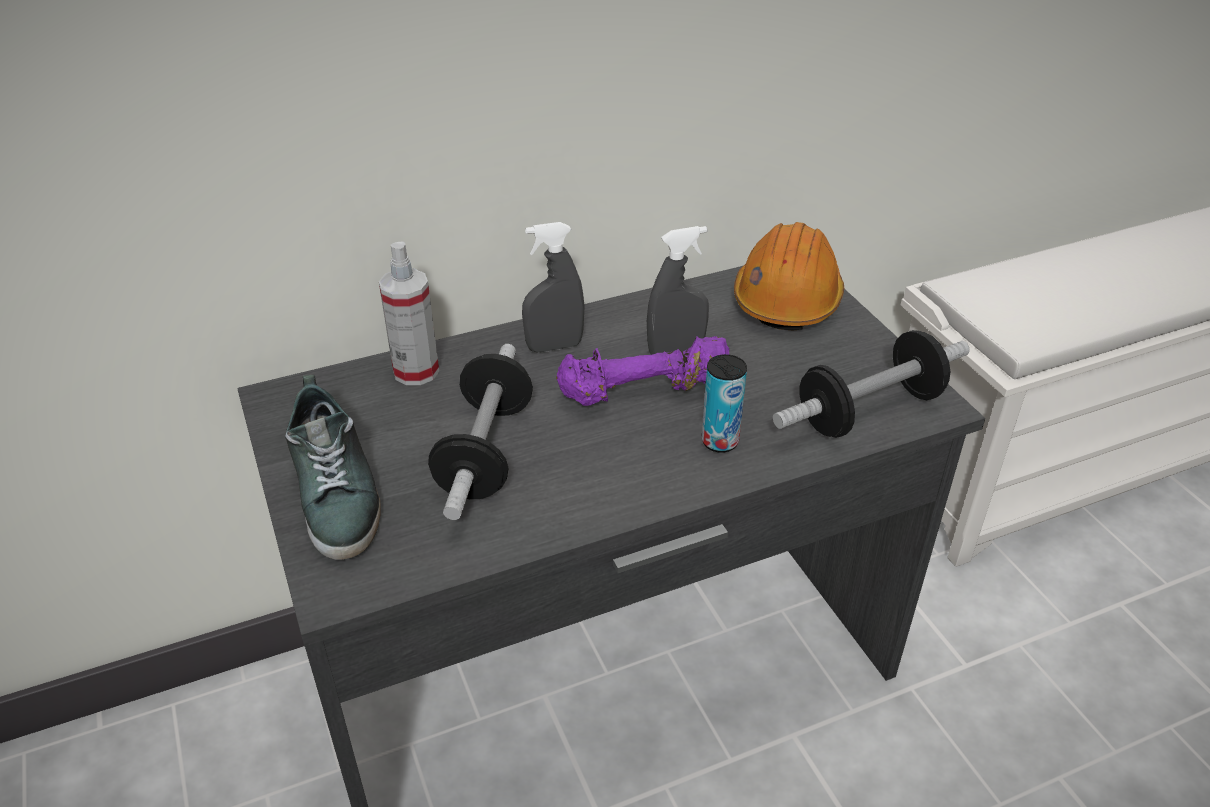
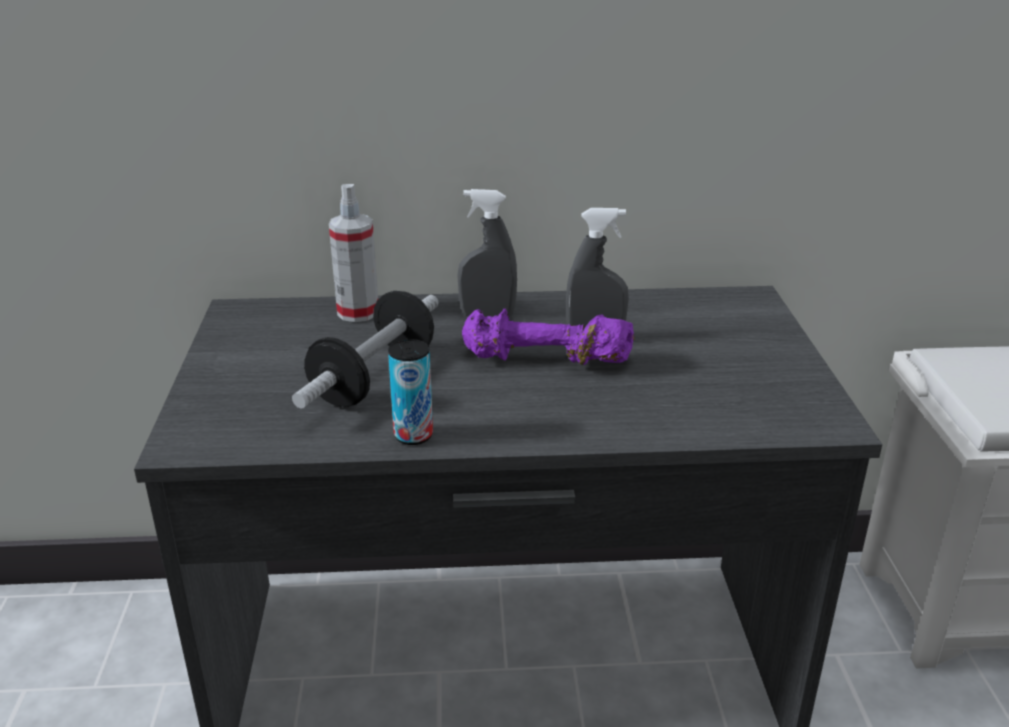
camera: 20 degrees right, 10 degrees down
(337, 492) = (234, 380): shoe -> none
(720, 441) = (590, 410): can -> can (413, 435)
(787, 299) = (731, 317): orange hard hat -> none
(868, 411) = (757, 415): dumbbell -> none

